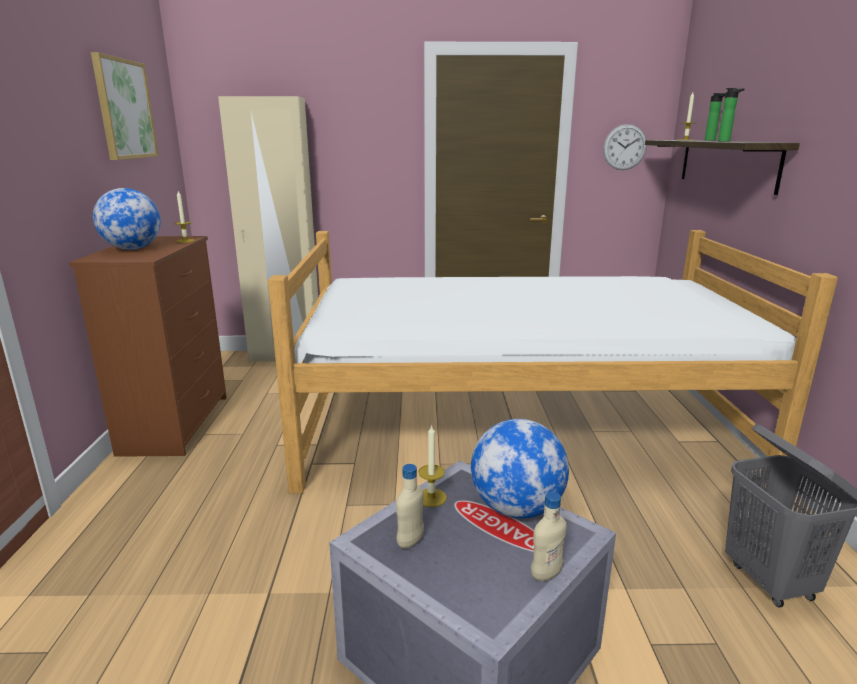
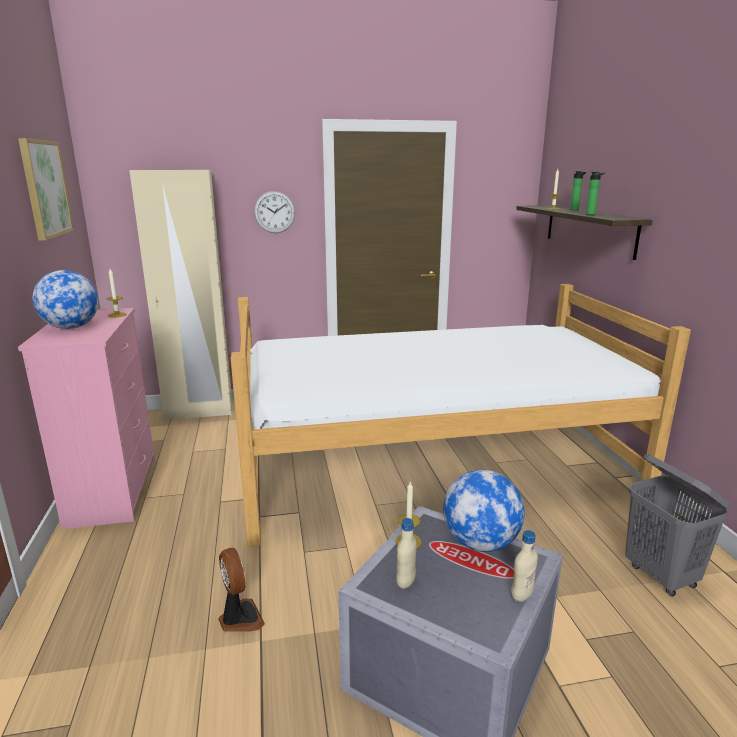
camera: 10 degrees left, 0 degrees up
(177, 423) = (114, 490): brown dresser -> pink dresser
(255, 566) = (239, 618): none -> fan
(624, 147) = (498, 211): wall clock -> wall clock (274, 212)

